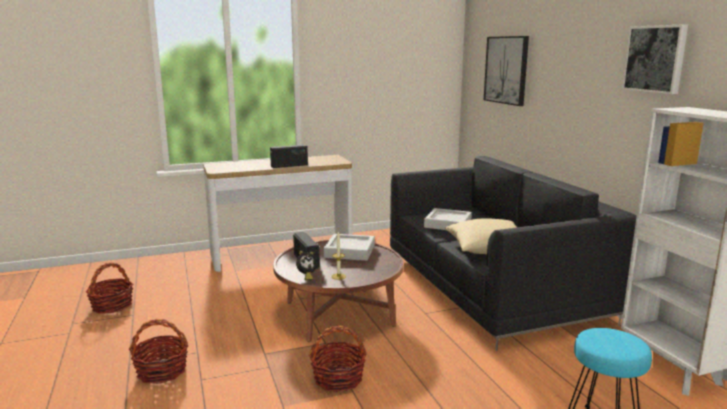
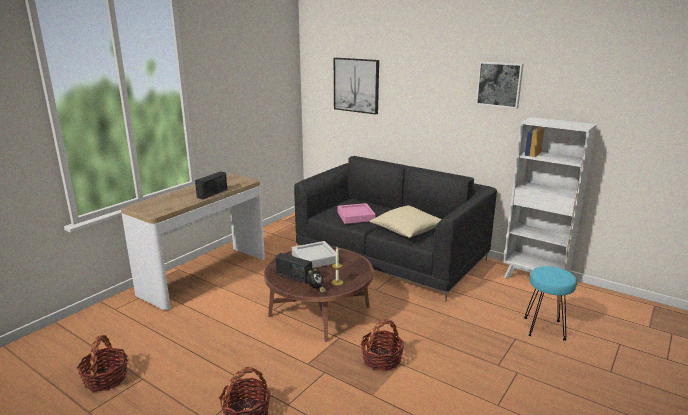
camera: 35 degrees left, 5 degrees up
(447, 224) = (356, 216): grey tray -> pink tray

